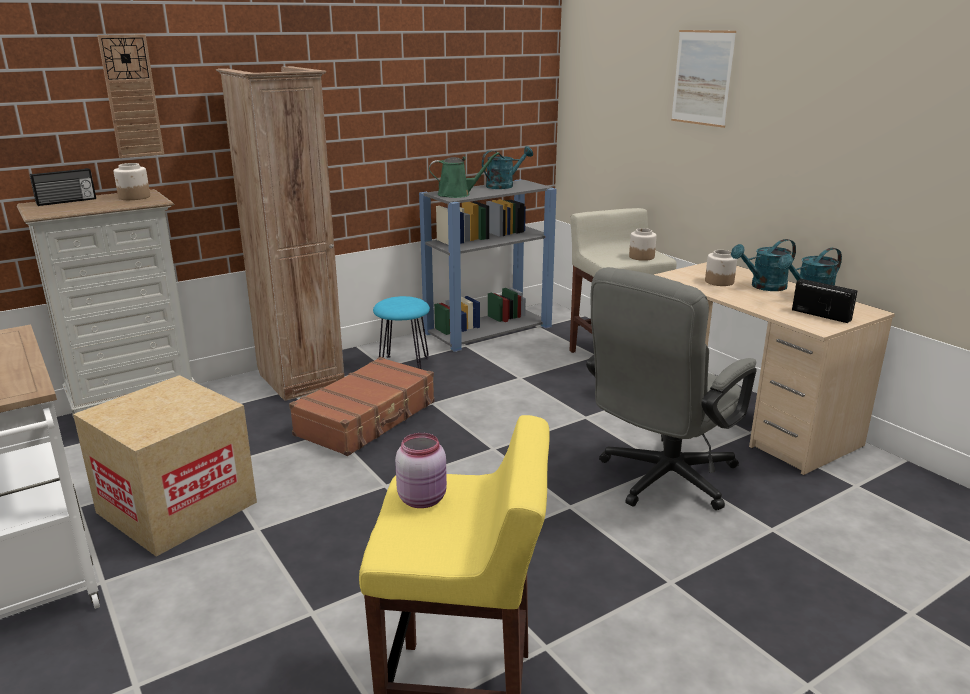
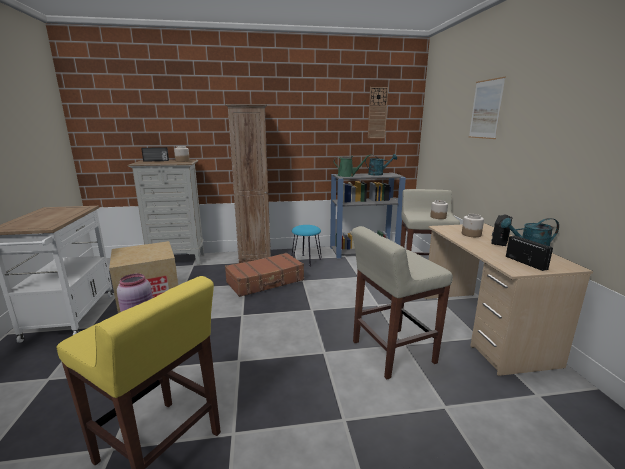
camera: 25 degrees right, 5 degrees down
(131, 97) = (191, 117): wall clock -> wall clock (377, 113)
(660, 481) = (391, 352): grey office chair -> beige stool
(763, 287) = (500, 241): turquoise watering can -> radio

